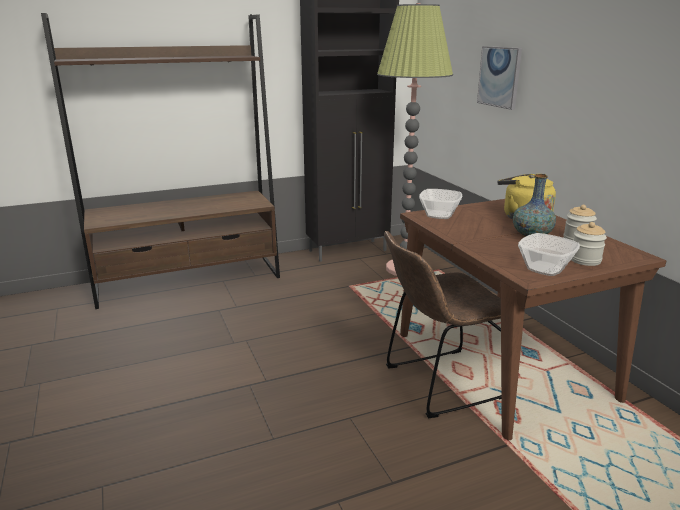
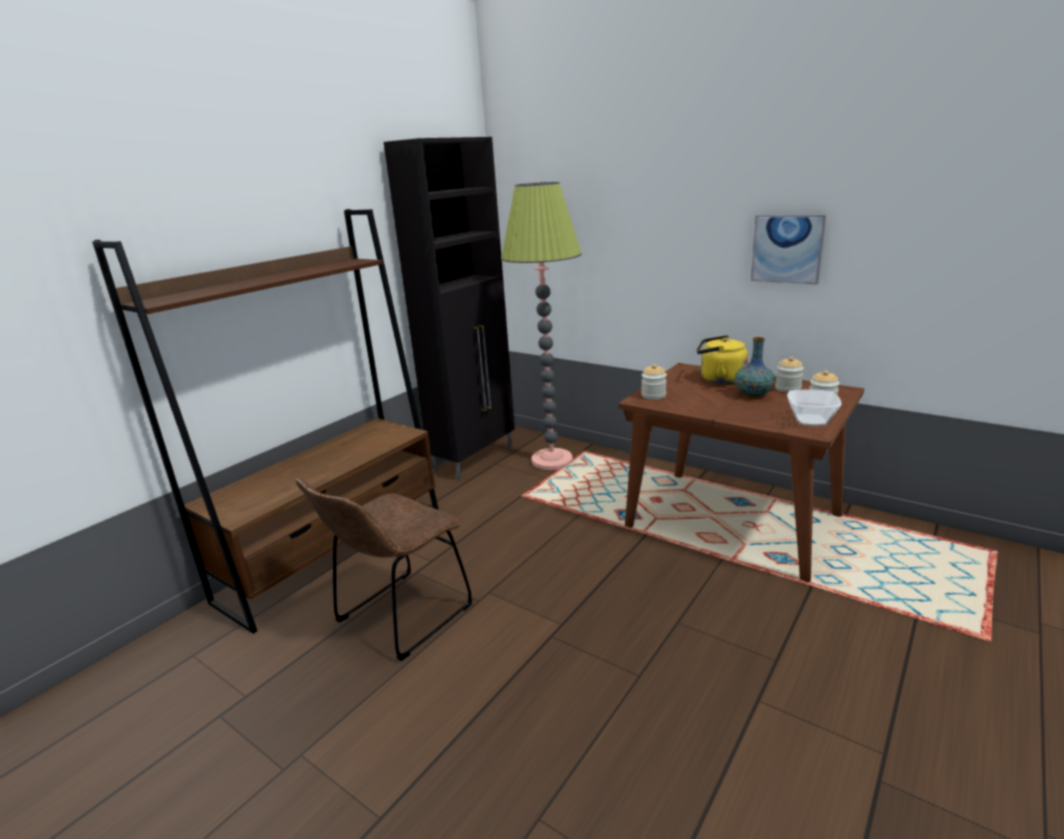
camera: 30 degrees left, 0 degrees up
(438, 215) = (653, 395): bowl -> jar
(439, 384) = (707, 558): brown chair -> brown chair (399, 617)
(499, 77) = (628, 248): picture -> picture (787, 248)

